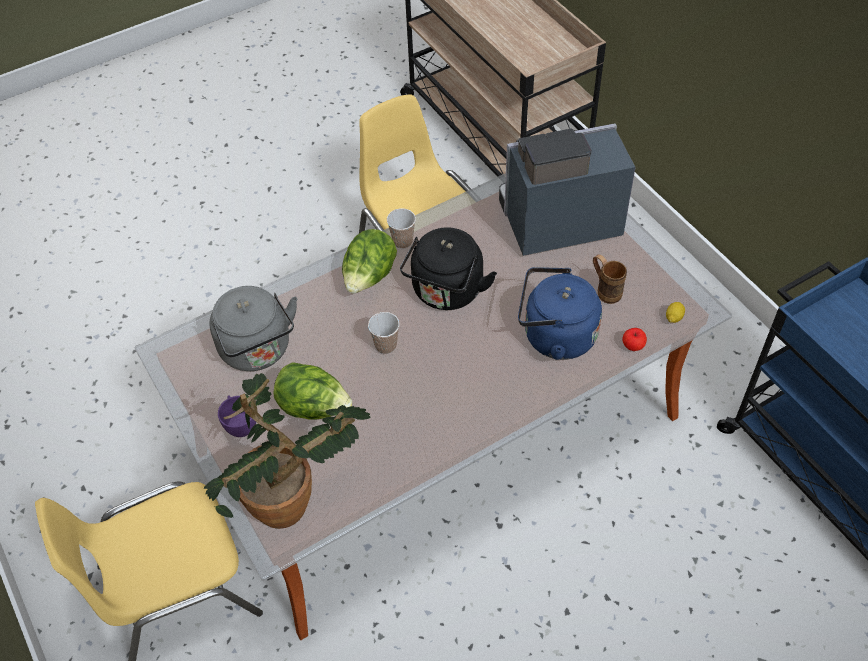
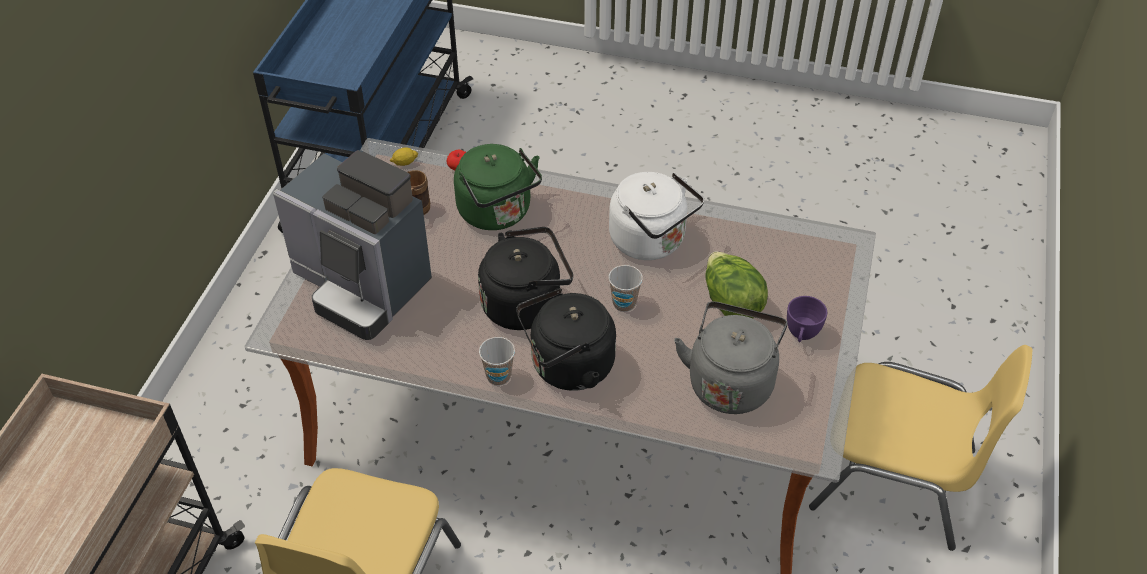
camera: 135 degrees left, 5 degrees down
(295, 503) = (810, 254): potted plant -> none
(369, 278) = (567, 367): lettuce -> black kettle
(423, 408) = (651, 242): none -> white kettle
(554, 336) = (498, 213): blue kettle -> green kettle

